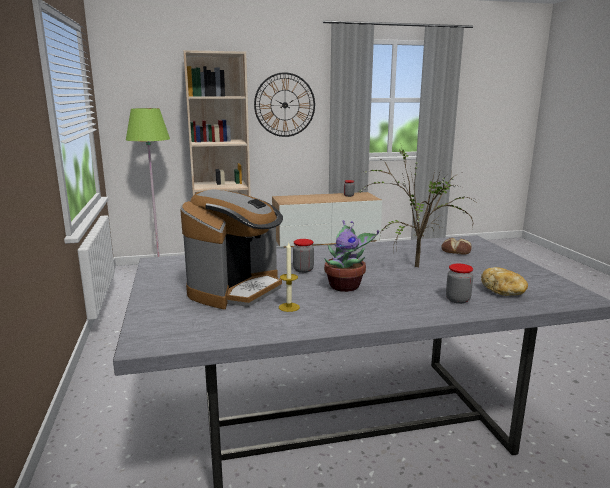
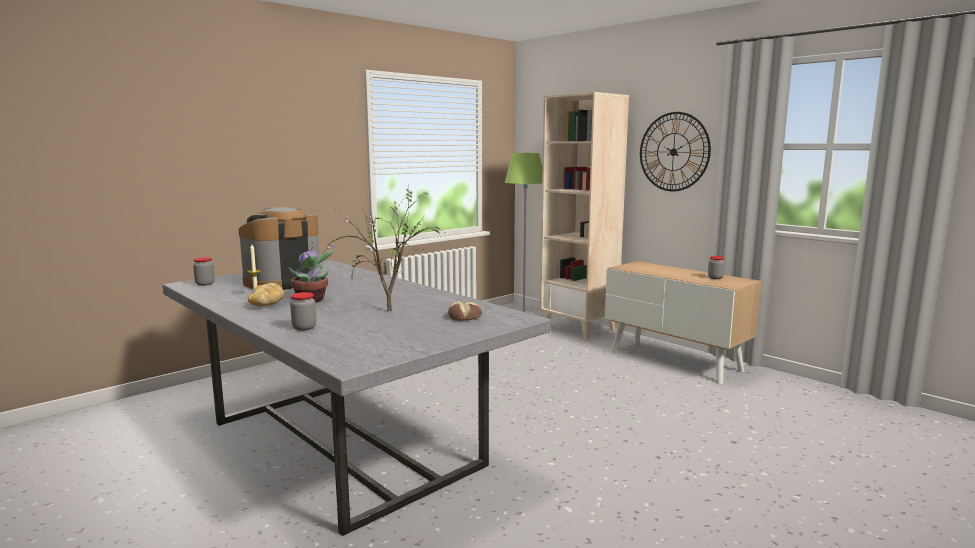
camera: 60 degrees right, 5 degrees down
(236, 290) = (282, 283): coffee machine -> coffee machine turned 135 degrees clockwise
(303, 270) = (342, 288): jar -> jar (205, 284)
(503, 292) = (339, 338): bread -> bread (267, 305)

